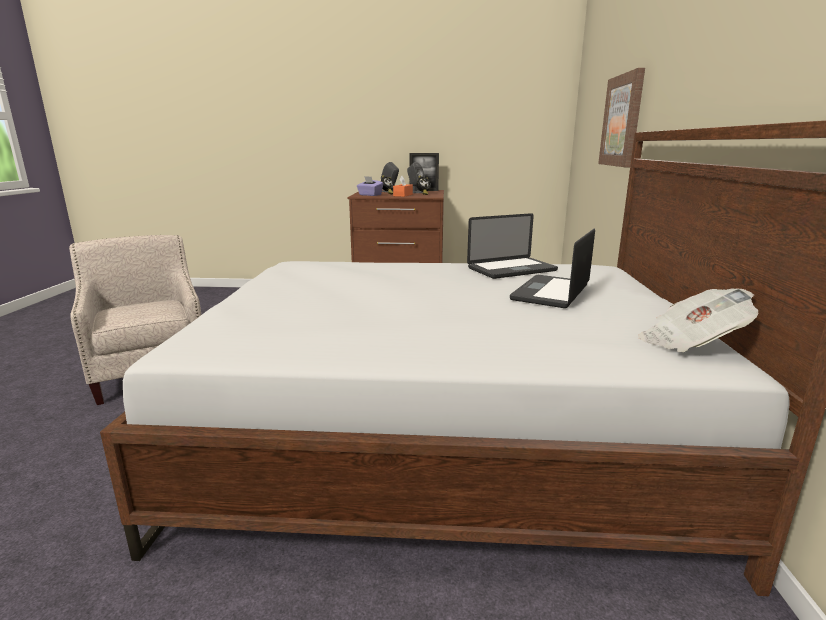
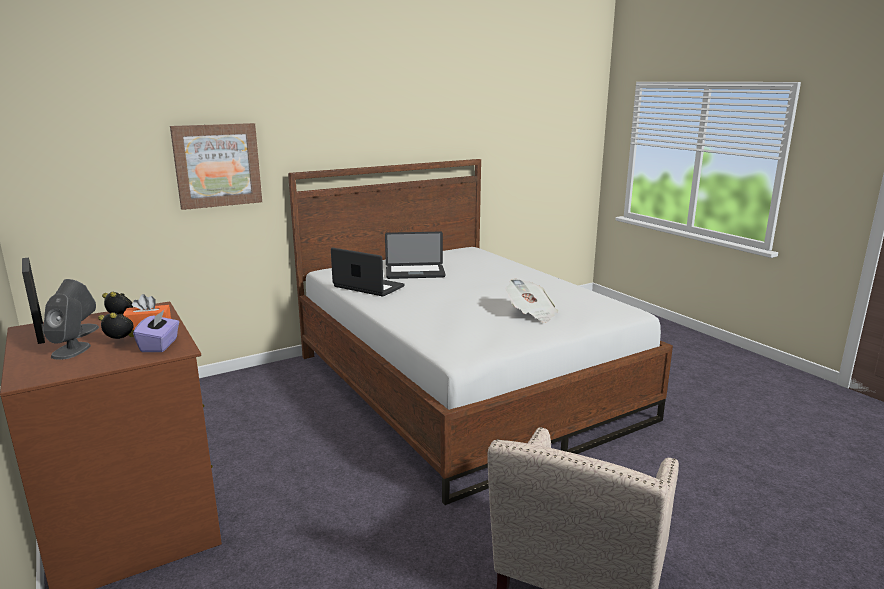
camera: 125 degrees left, 0 degrees up
(690, 343) = (456, 251): newspaper -> newspaper (531, 314)

